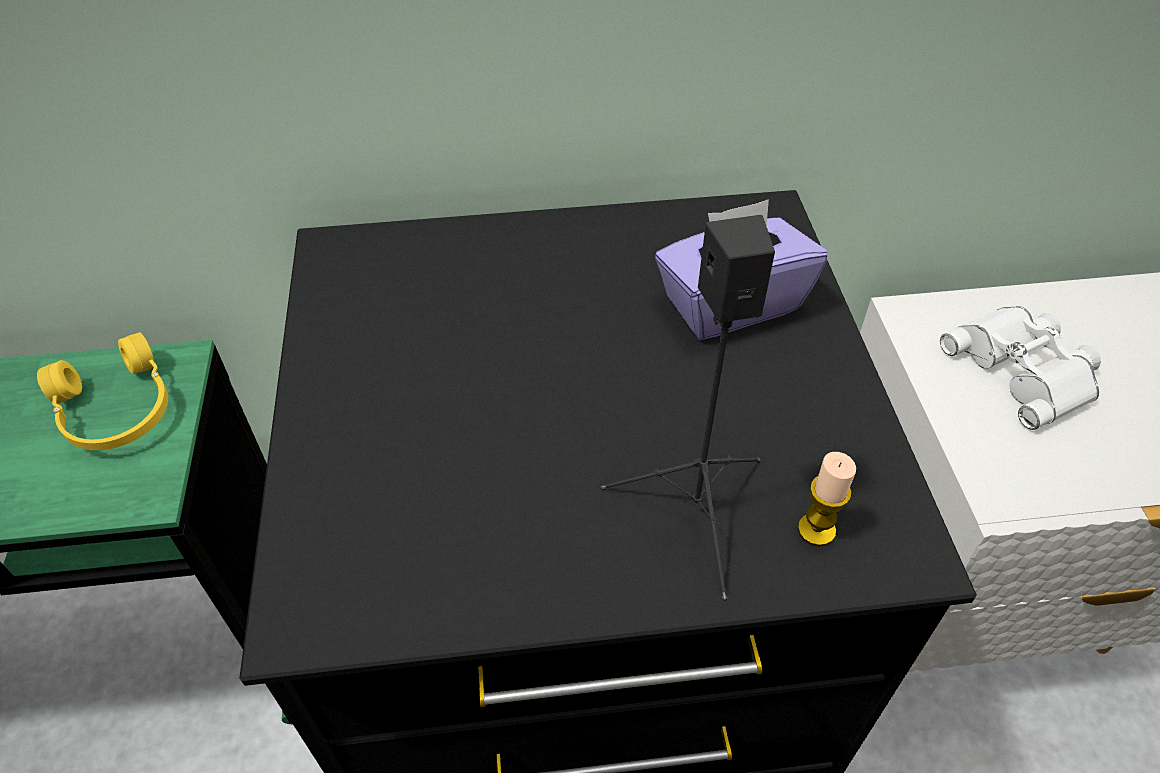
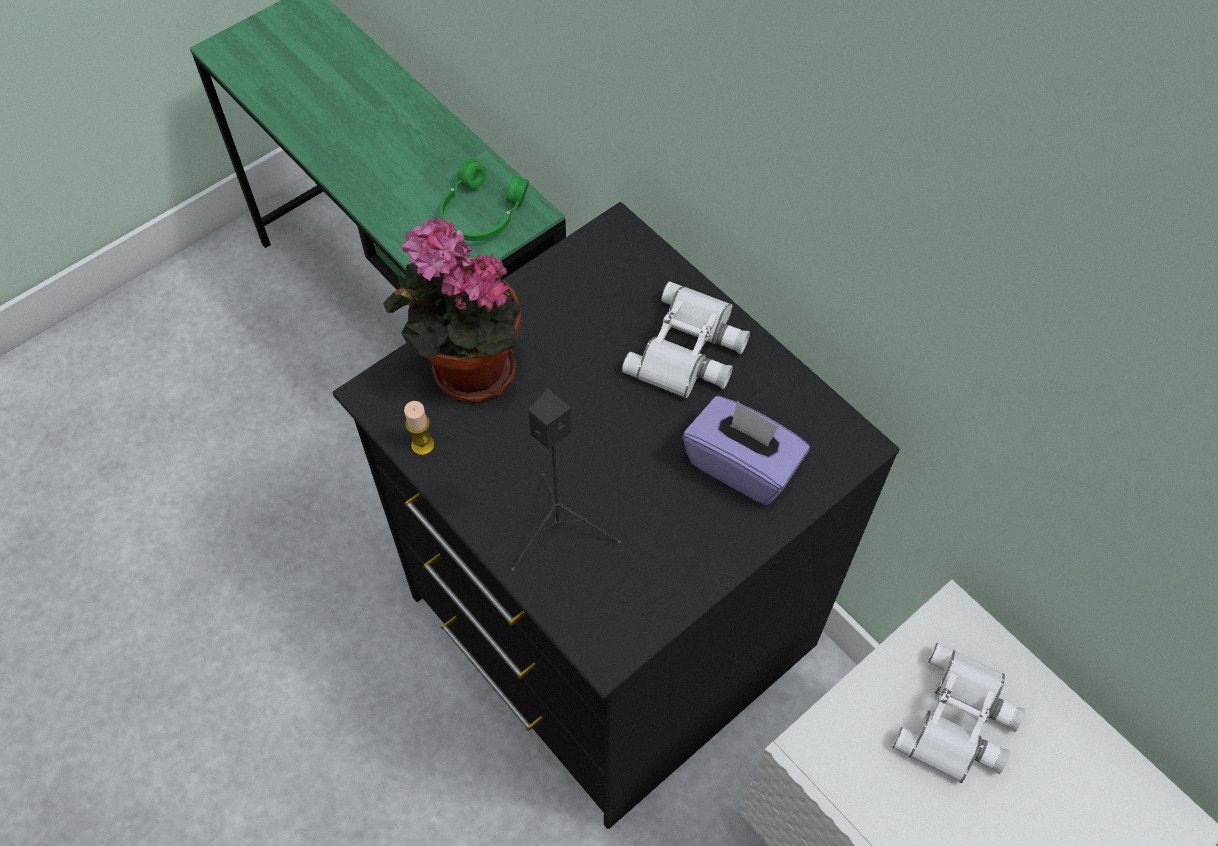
camera: 55 degrees right, 10 degrees up
(115, 410) = (480, 213): yellow headphones -> green headphones
(373, 488) = (466, 371): none -> potted plant
(549, 270) = (690, 350): none -> white binoculars
(816, 530) = (590, 595): candle -> candle (422, 445)

